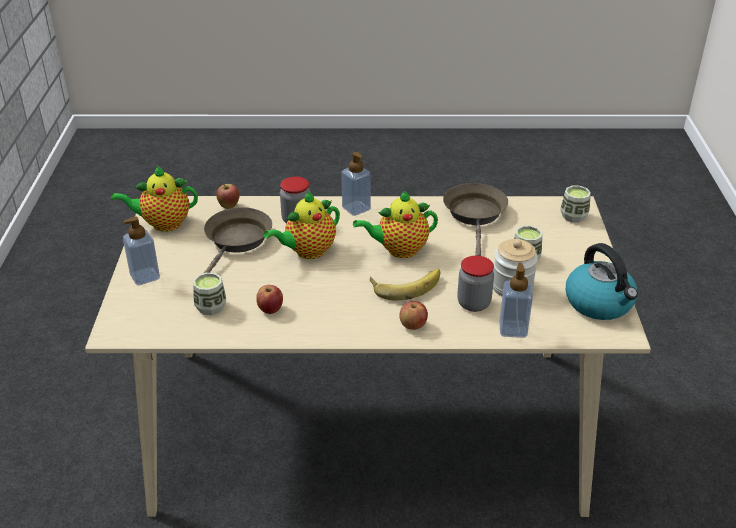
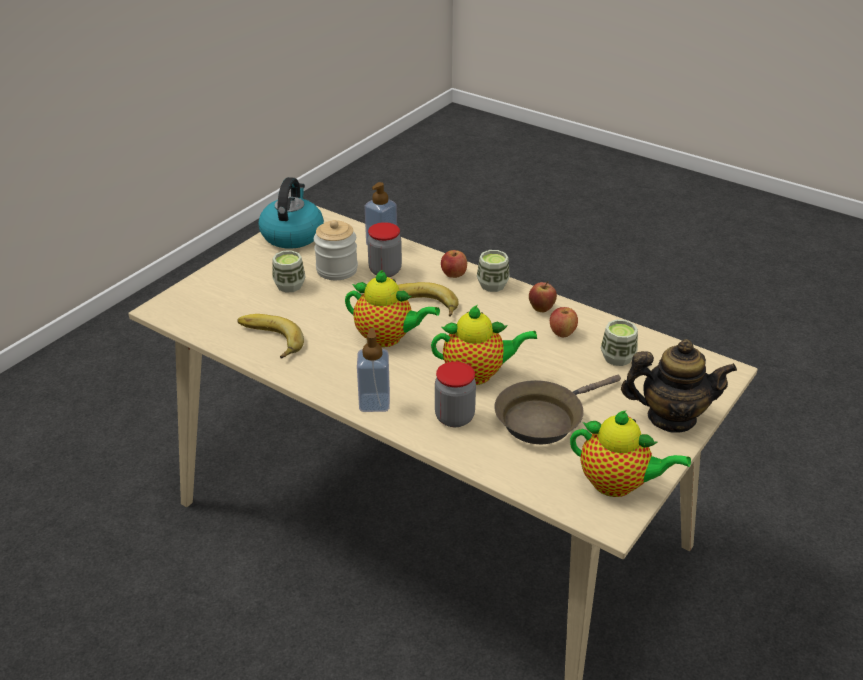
camera: 145 degrees left, 0 degrees up
(145, 276) = (671, 418): soap dispenser -> teapot
(229, 207) = (518, 474): apple -> apple (541, 309)
(475, 215) = (268, 341): brown frying pan -> banana
(573, 216) = (184, 301): cup -> cup (492, 285)

